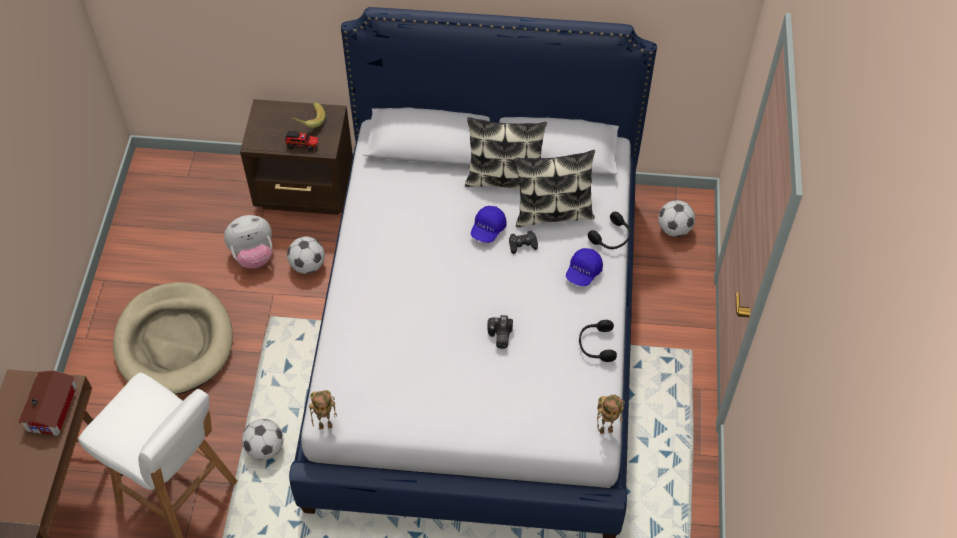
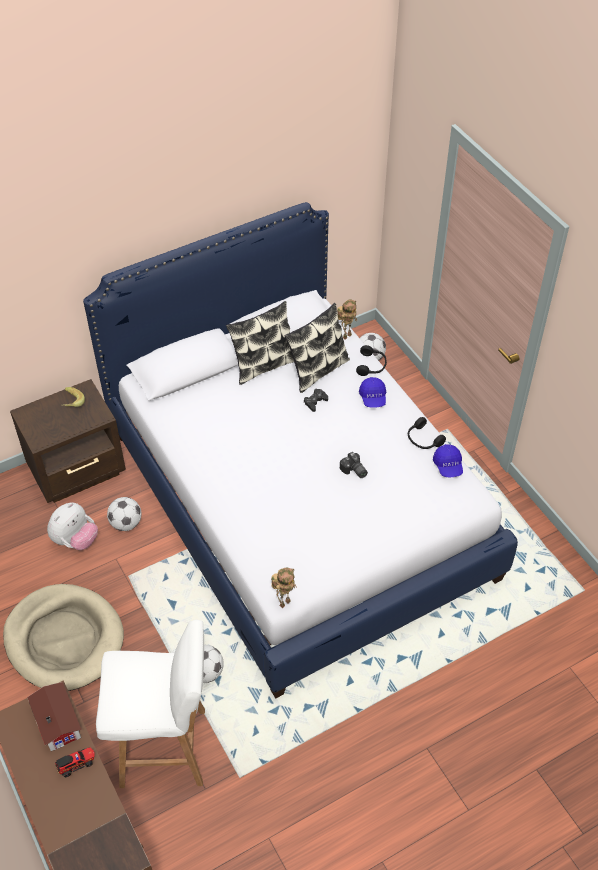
camera: 35 degrees left, 5 degrees down
(302, 145) = (81, 423): toy truck -> toy truck (77, 764)
(488, 229) = (282, 405): blue cap -> blue cap (448, 466)
(606, 429) = (477, 489): toy robot -> toy robot (346, 335)

